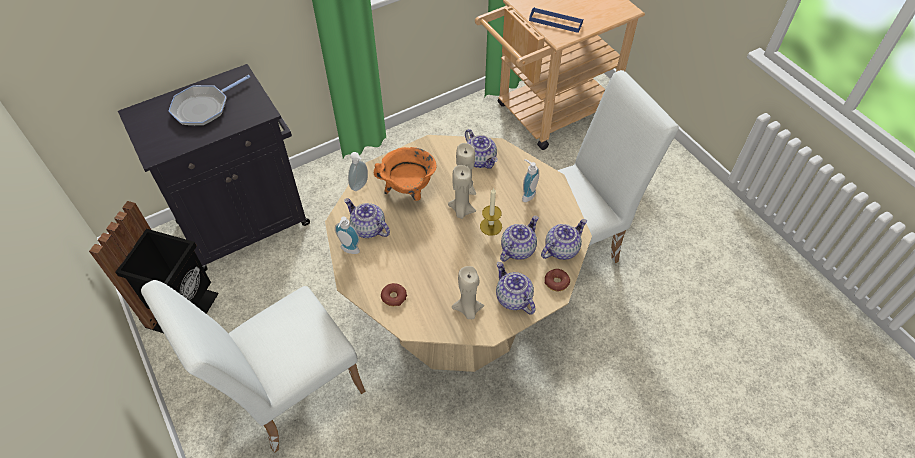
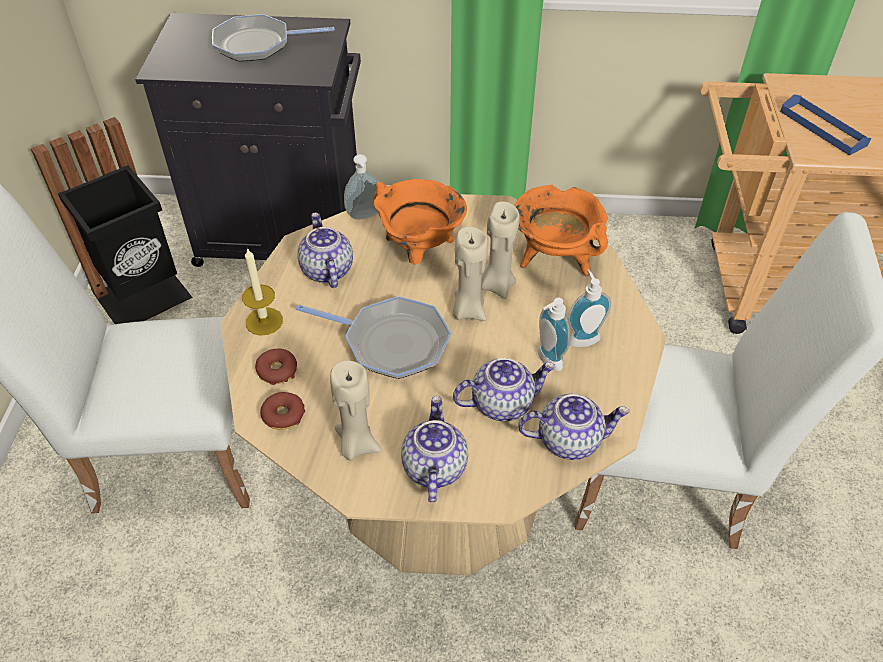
camera: 35 degrees right, 5 degrees down
(349, 251) = (278, 284): soap dispenser -> soap dispenser (546, 361)
(438, 249) = (391, 342): none -> frying pan
(481, 160) = (554, 259): teapot -> orange cooking pot
(491, 226) = (490, 352): candle -> candle (264, 321)
(556, 282) = (519, 483): donut -> donut (283, 415)

